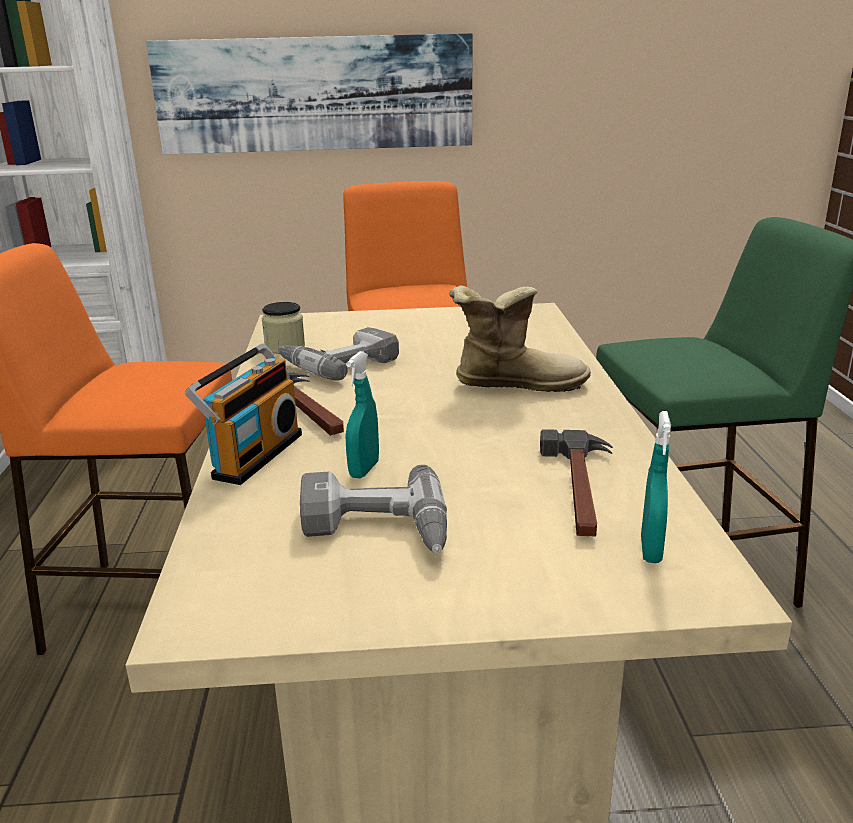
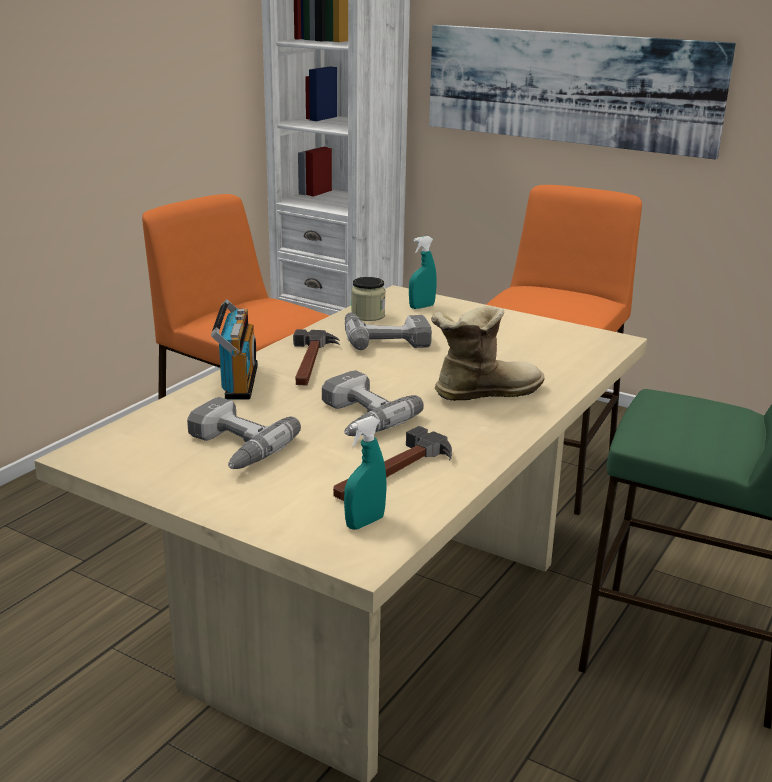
camera: 35 degrees right, 0 degrees up
(253, 455) = (237, 381): radio -> radio turned 60 degrees counterclockwise
(364, 470) = (282, 413): turquoise spray bottle -> turquoise spray bottle (421, 307)
(449, 446) = (357, 418): none -> power drill
(516, 383) = (482, 392): boot -> boot turned 60 degrees counterclockwise

